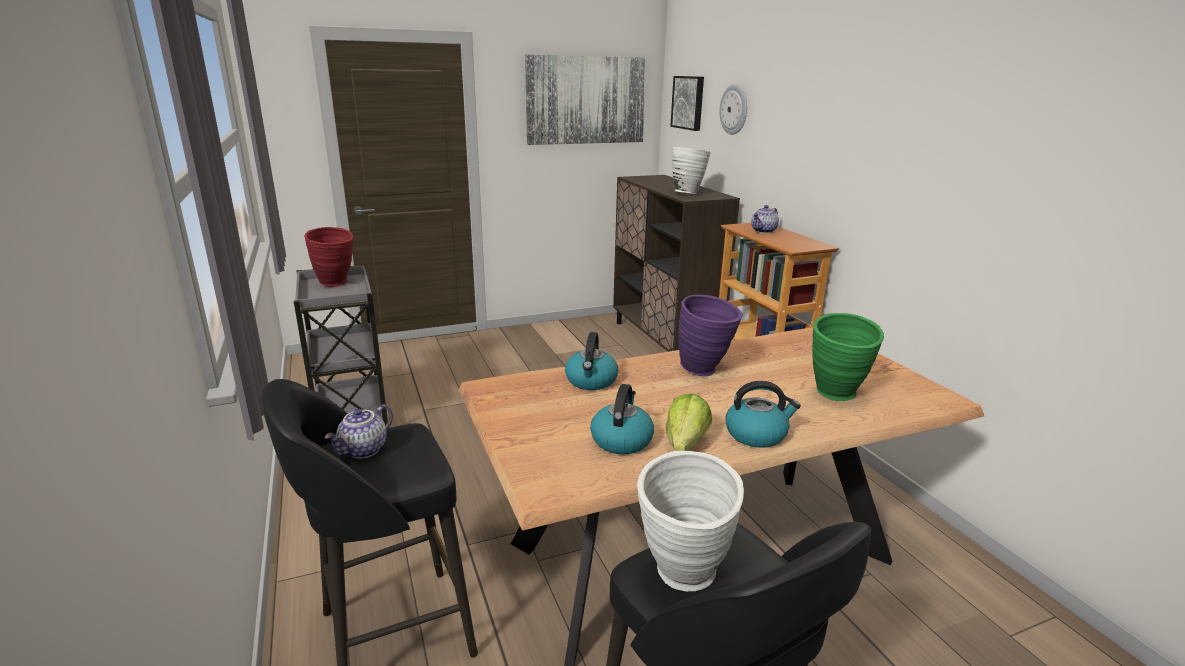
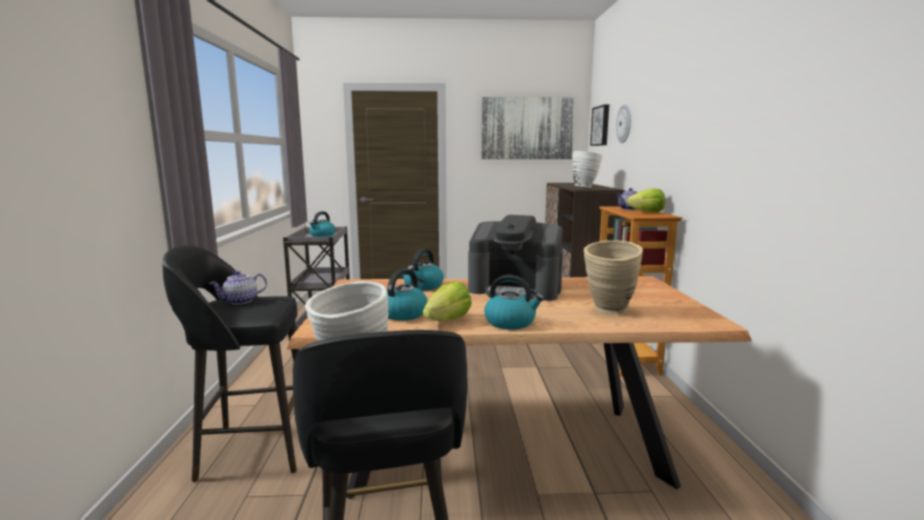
camera: 20 degrees right, 10 degrees down
(336, 284) = (322, 235): red vase -> kettle
(705, 371) = (515, 289): purple vase -> coffee machine
(790, 237) = (647, 212): none -> lettuce
(836, 397) = (609, 311): green vase -> beige vase

